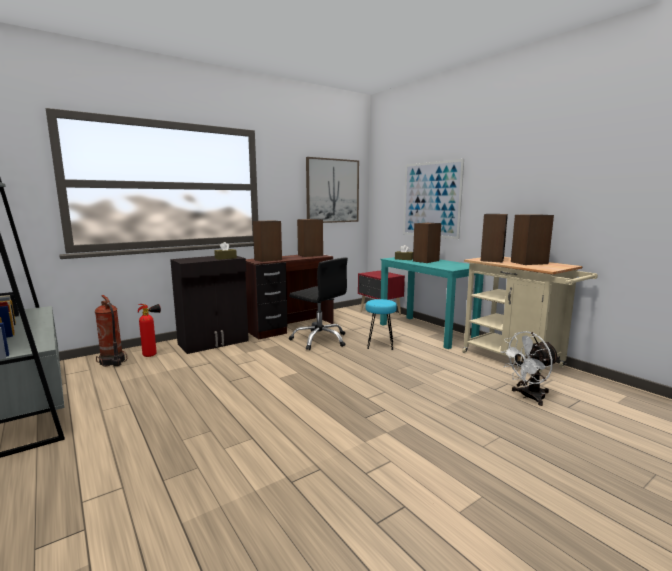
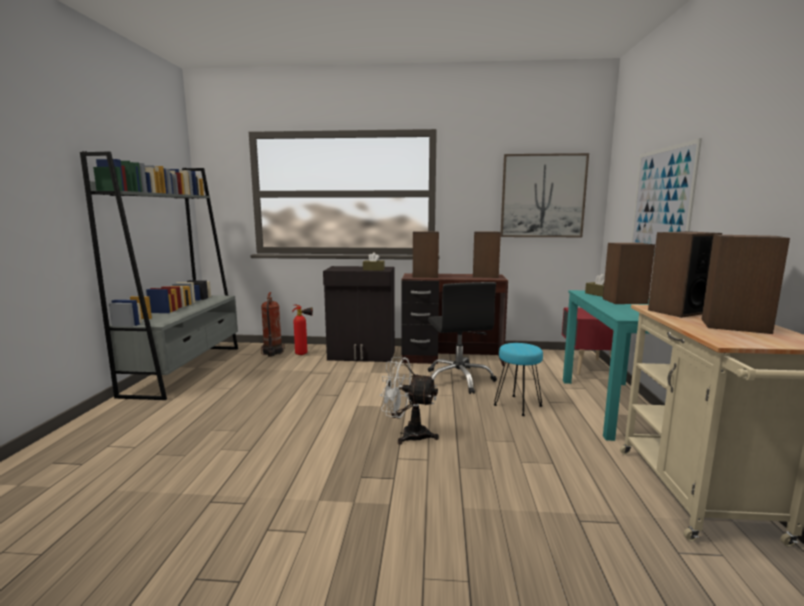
camera: 40 degrees right, 0 degrees up
(528, 397) = (618, 557): white fan -> white fan (408, 434)

